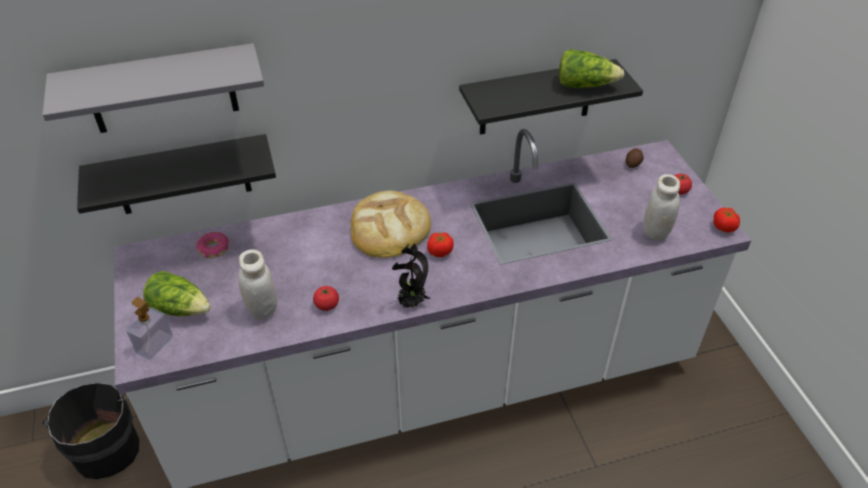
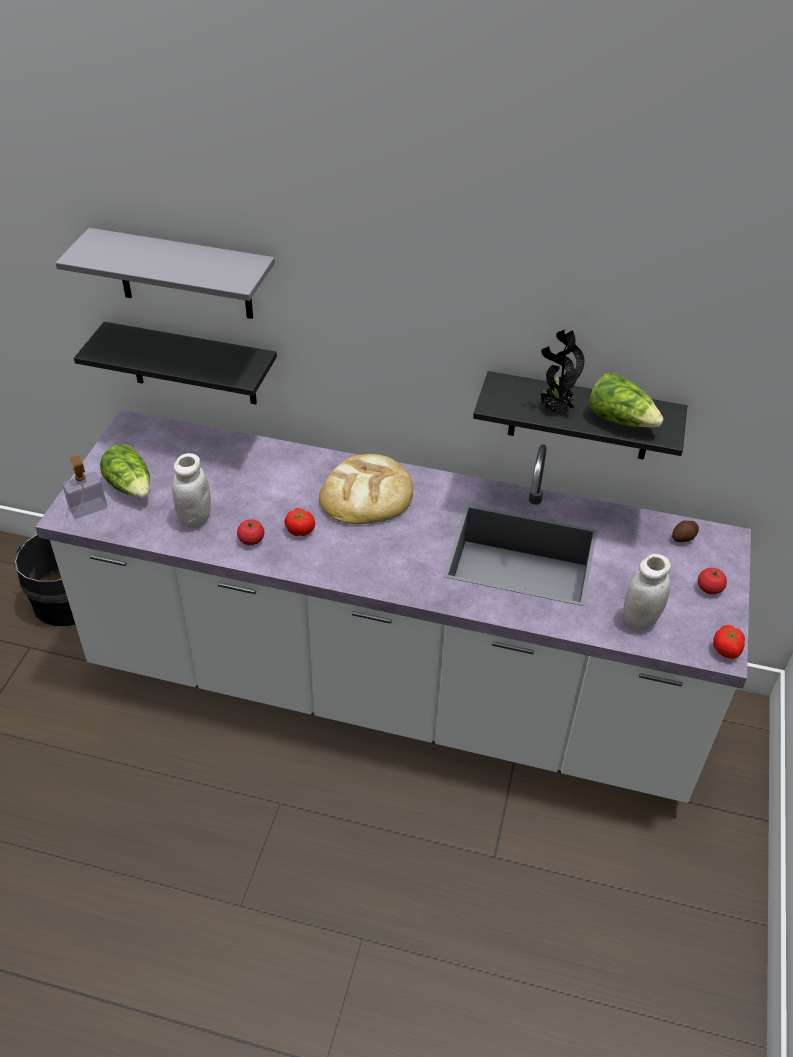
camera: 30 degrees right, 0 degrees up
(214, 249) = (197, 447): donut -> none
(411, 303) = (327, 574): potted plant -> potted plant (554, 409)
(440, 252) = (394, 538): tomato -> tomato (300, 530)

